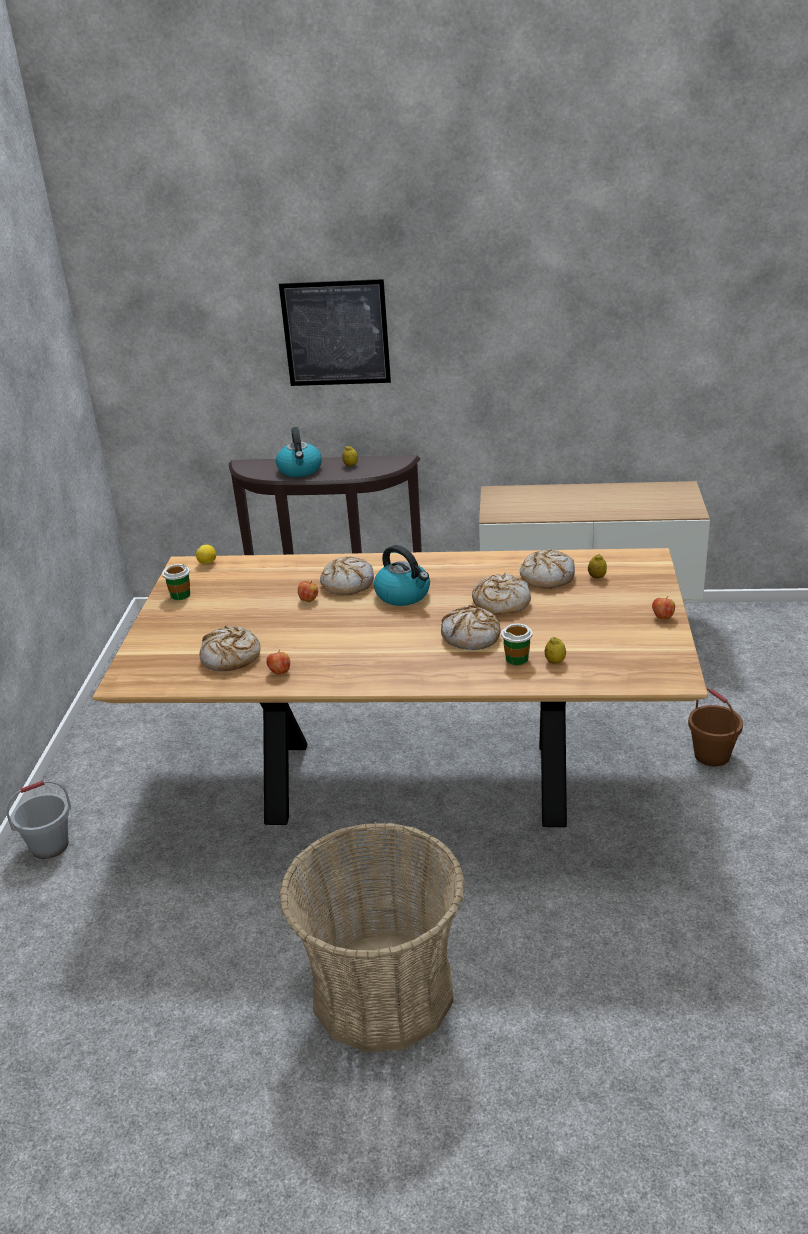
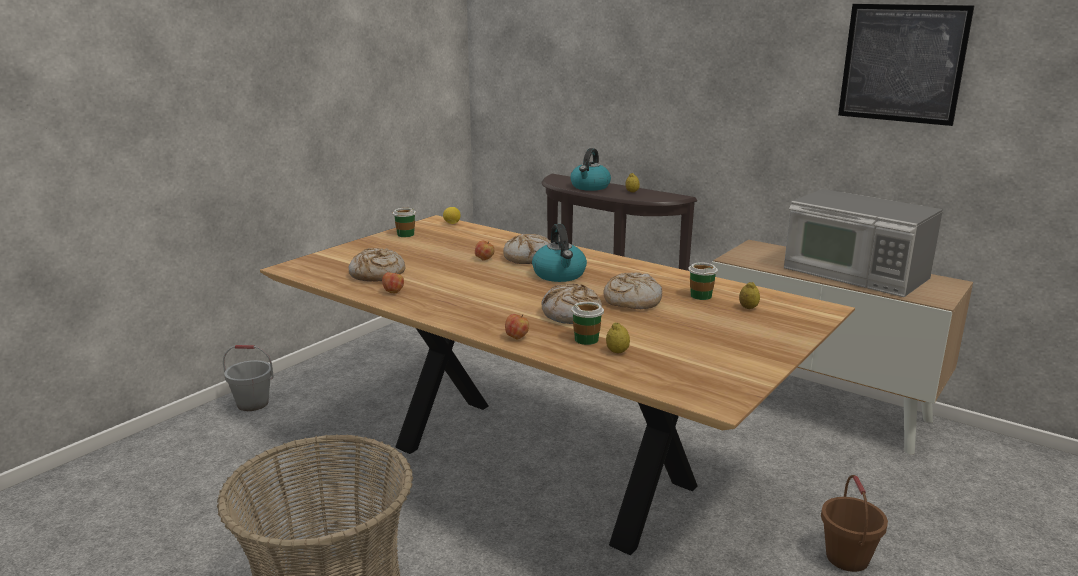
camera: 30 degrees right, 10 degrees down
(336, 333) = (645, 73): picture -> picture (902, 63)
(547, 577) = (701, 296): bread -> cup
(607, 501) = (855, 274): none -> microwave
(662, 617) = (773, 353): apple -> apple (517, 337)

